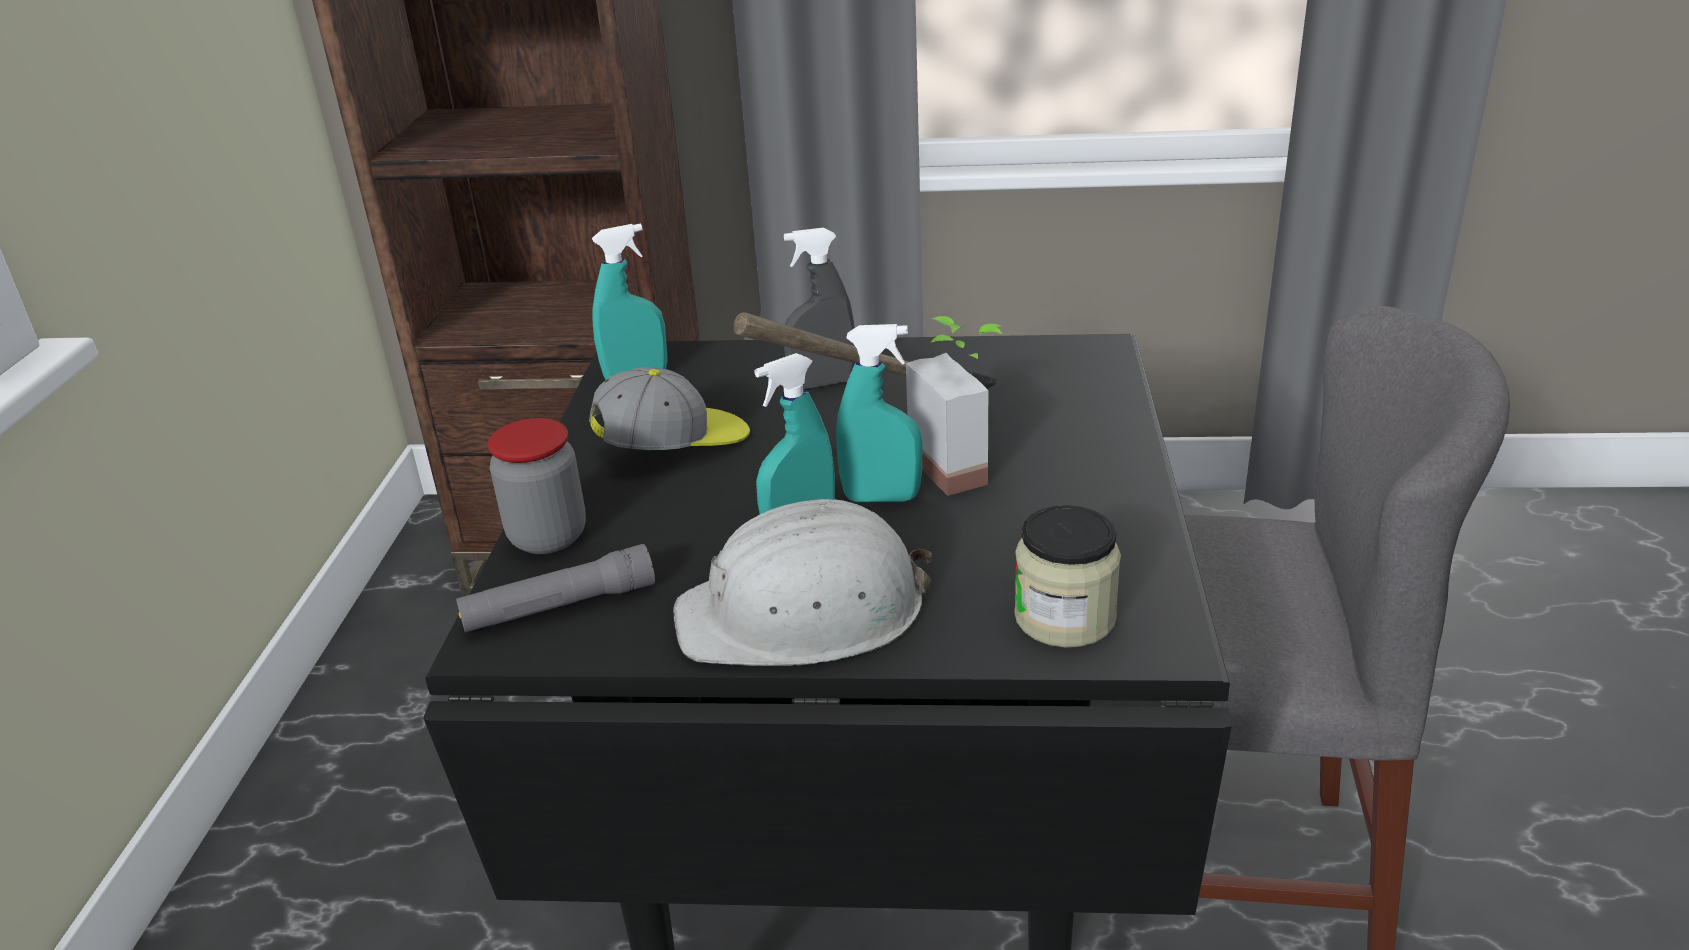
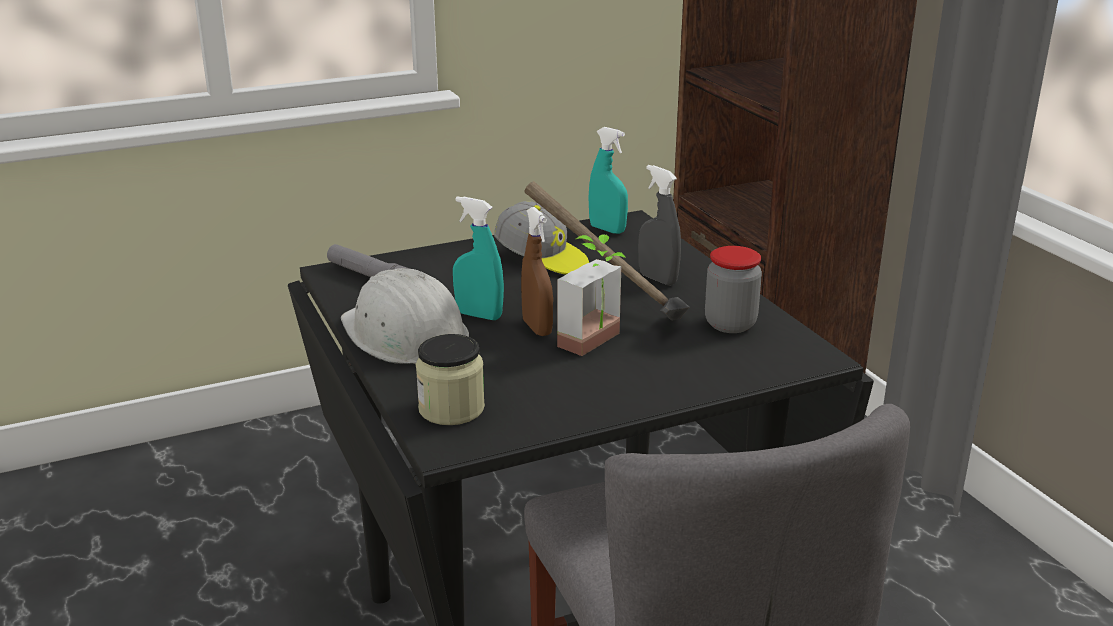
camera: 60 degrees right, 5 degrees down
(548, 537) = (426, 256): jar -> jar (730, 324)
(881, 498) = (537, 328): turquoise spray bottle -> brown spray bottle

